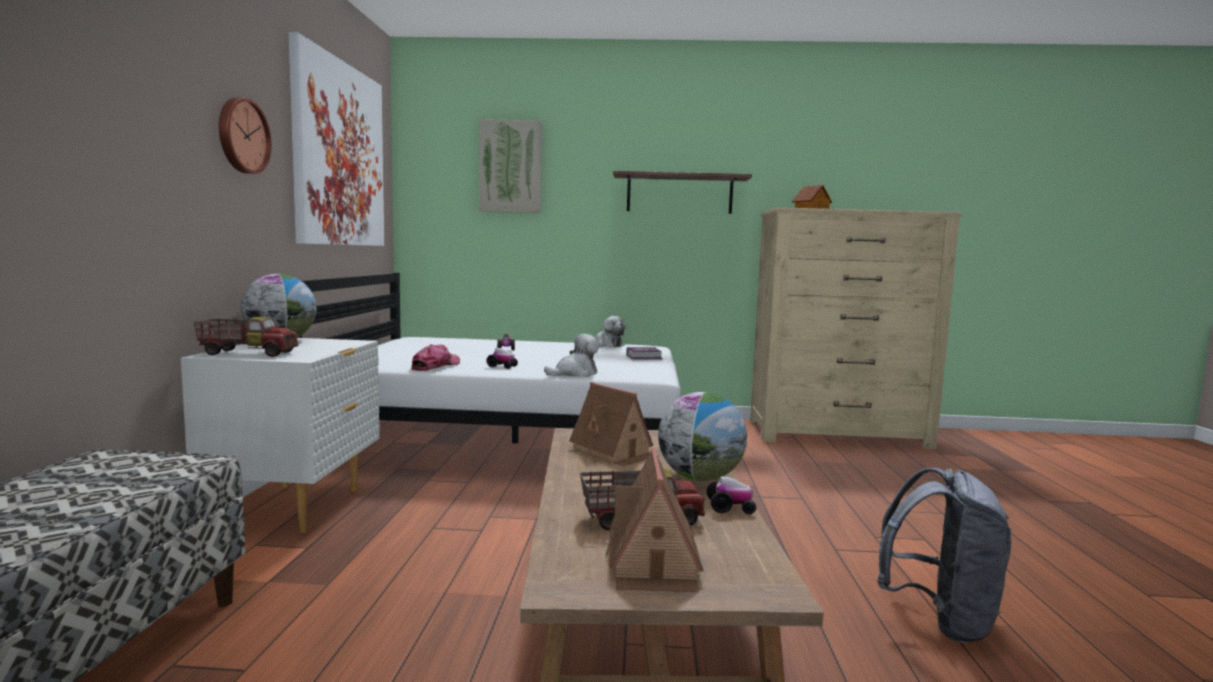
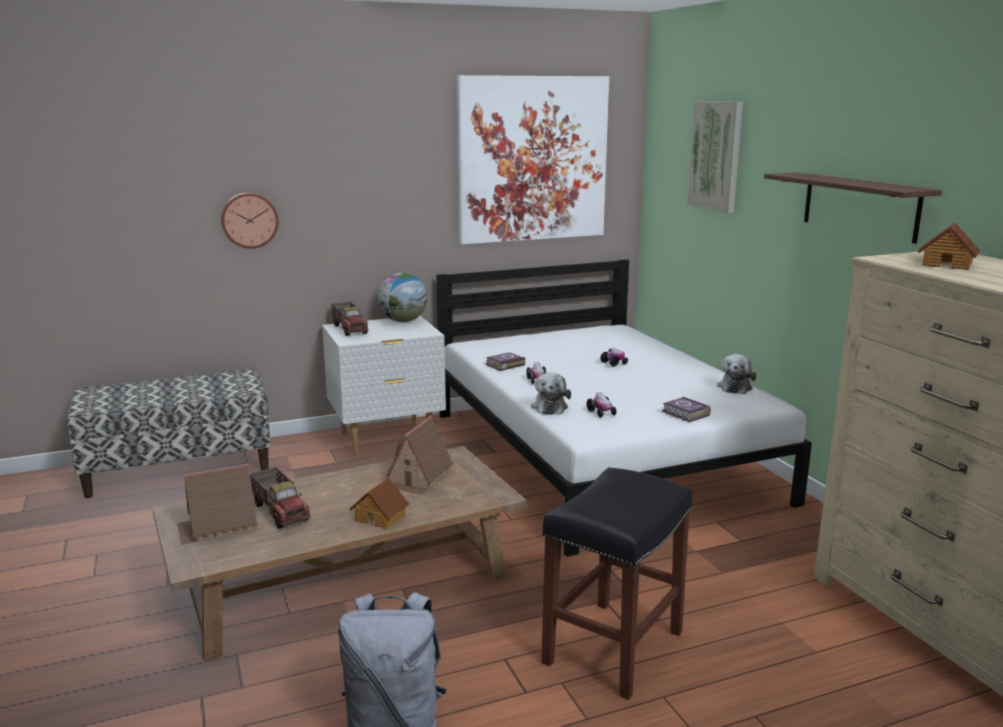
camera: 65 degrees right, 10 degrees up
(242, 136) = (394, 172): wall clock -> wall clock (249, 220)
(435, 366) = (504, 365): cap -> book
(575, 374) = (549, 407): plush toy -> plush toy turned 60 degrees clockwise
(700, 478) = (381, 517): globe -> toy house
(730, 508) = (320, 537): toy car -> toy car (601, 413)
(828, 509) = (613, 646): none -> black stool

